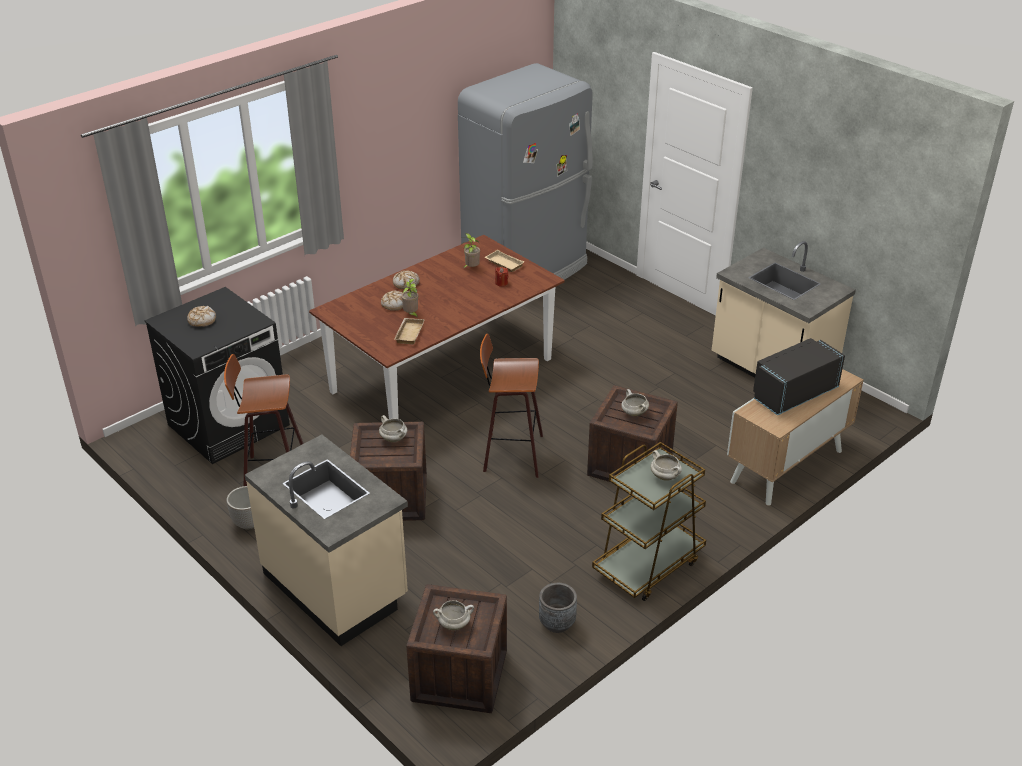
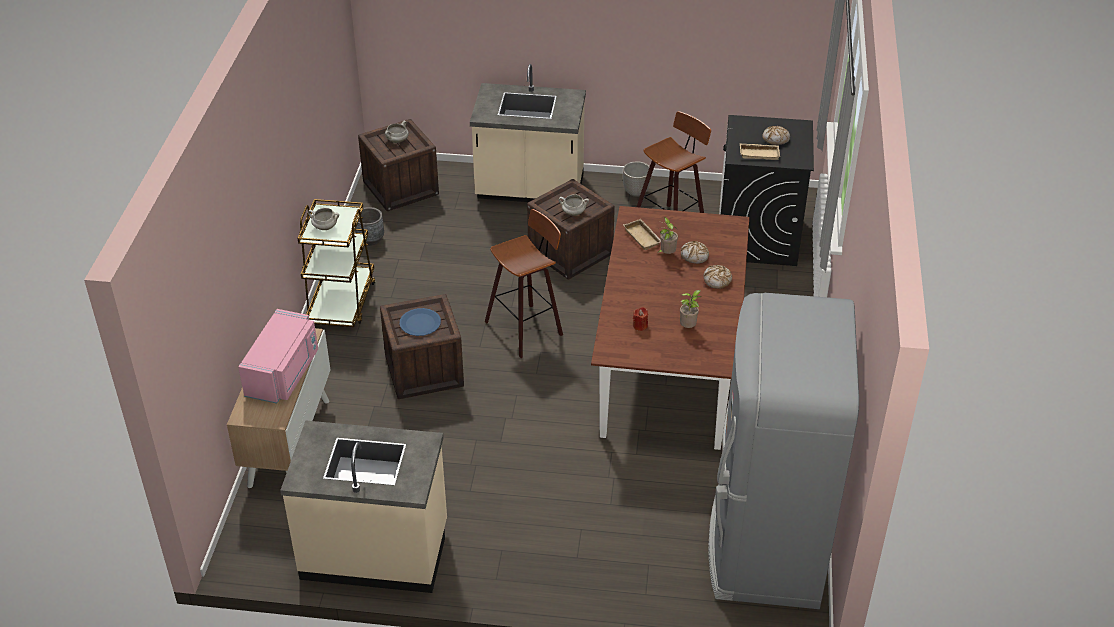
camera: 140 degrees right, 5 degrees up
(503, 264) = (668, 349): beige tray -> beige tray (759, 153)
(634, 413) = (420, 323): white cooking pot -> blue plate
(793, 393) = (284, 373): black microwave -> pink microwave

